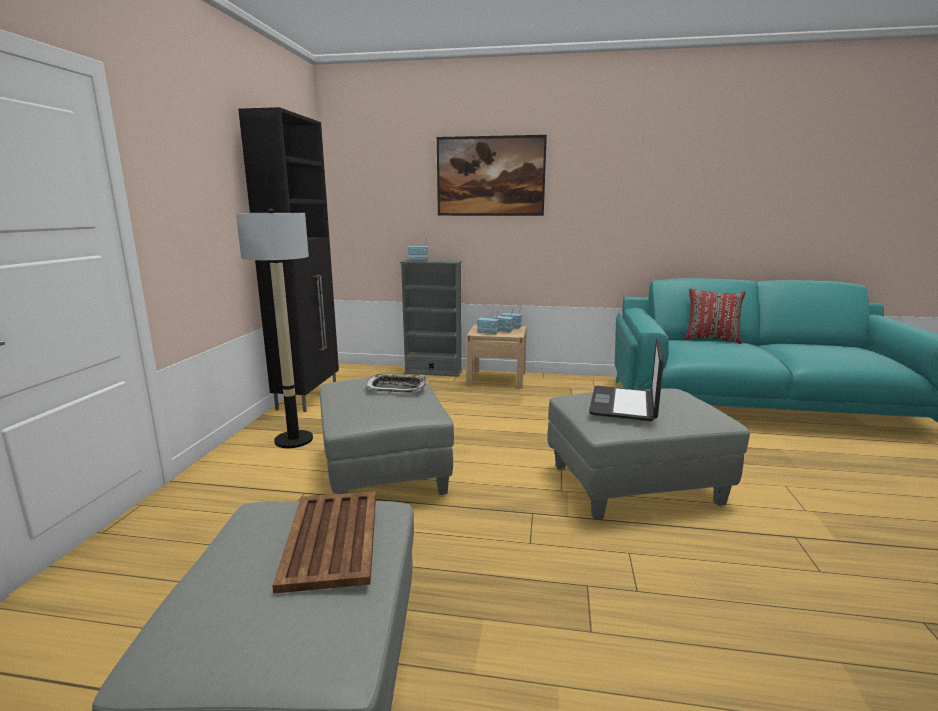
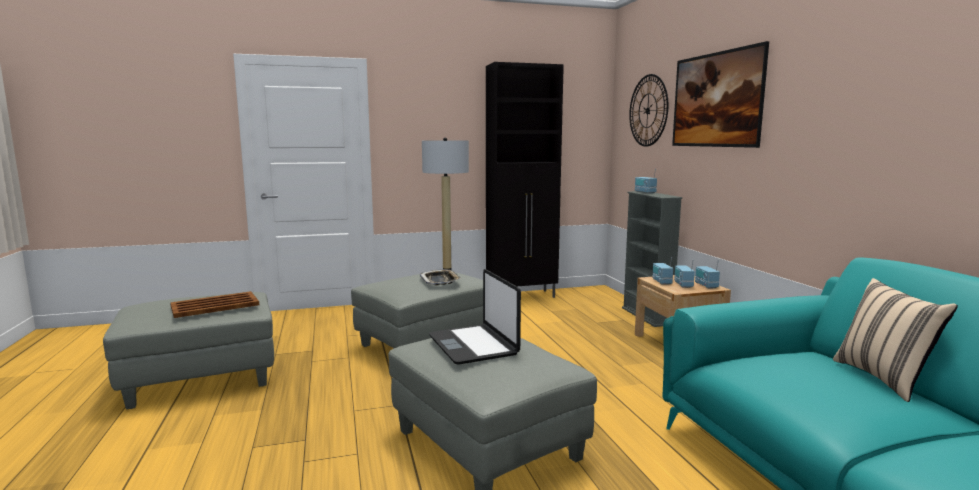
camera: 65 degrees right, 5 degrees down
(391, 181) = (648, 110): none -> wall clock
(624, 405) = (474, 345): laptop -> laptop turned 105 degrees counterclockwise
(711, 339) = (884, 379): red pillow -> beige pillow

